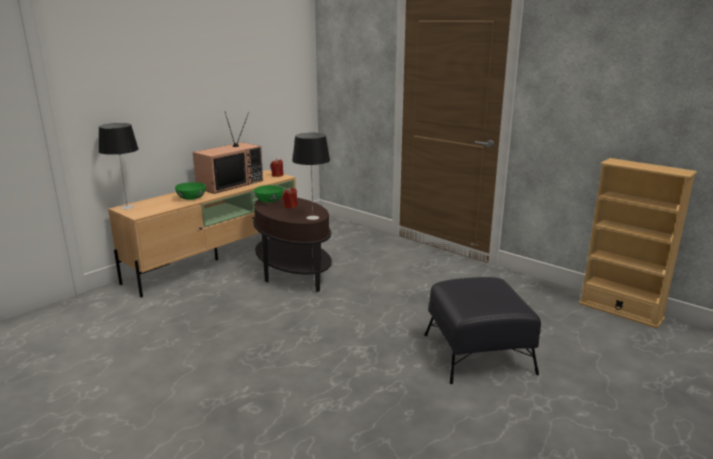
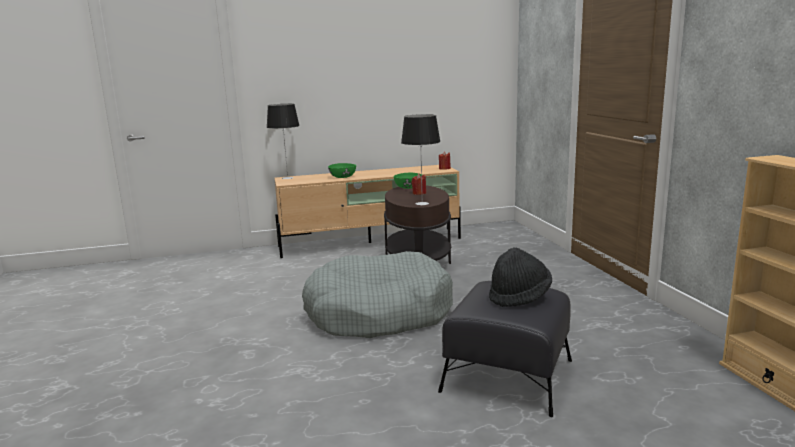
camera: 35 degrees right, 5 degrees down
(230, 184) = (392, 171): television -> none
(318, 330) = (378, 313): none -> grey dog bed
(489, 290) = (519, 297): none -> black hat

